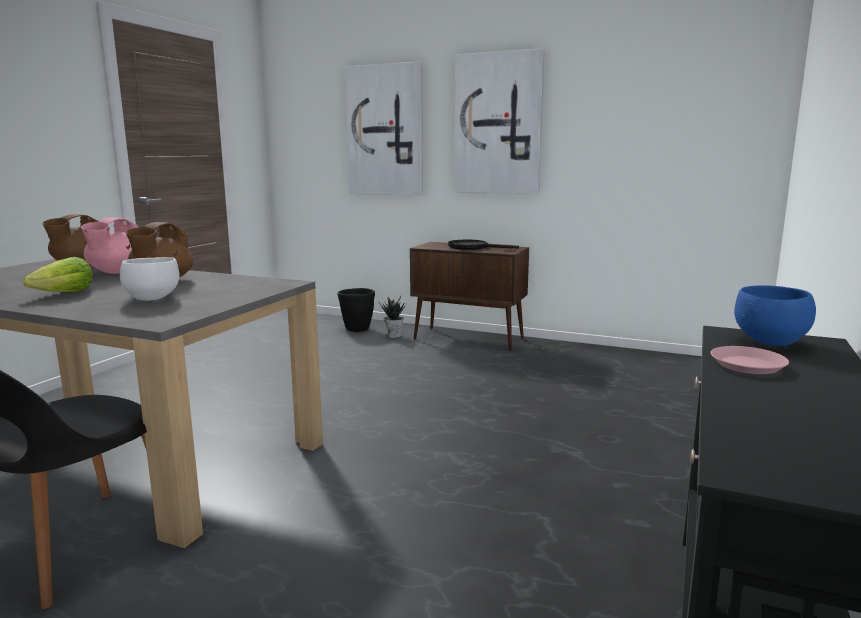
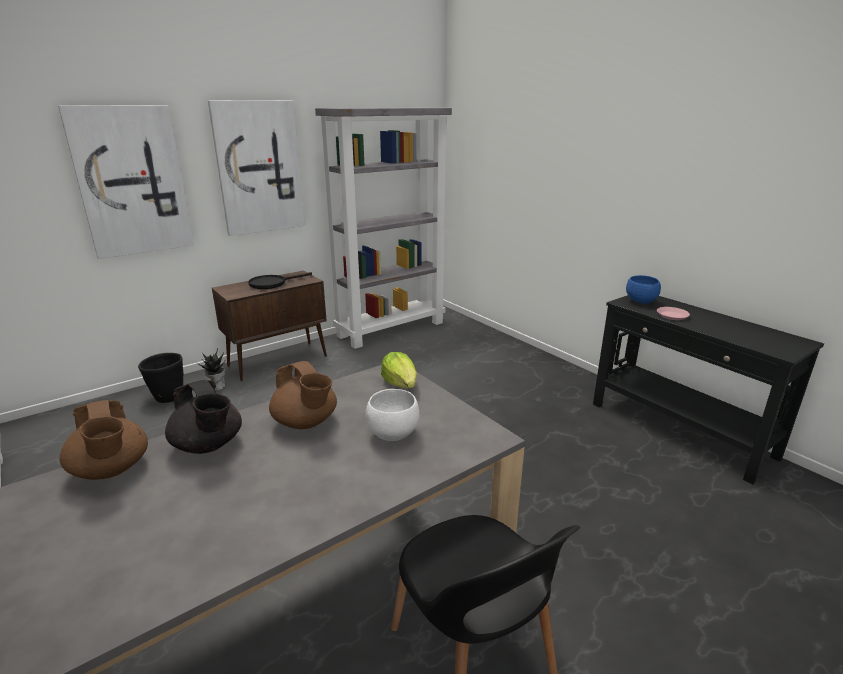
camera: 60 degrees left, 10 degrees up
(65, 293) = (306, 483): lettuce -> lettuce (401, 384)
(116, 272) = (208, 445): pink teapot -> black teapot
(630, 358) = (391, 329): none -> grey bookcase

